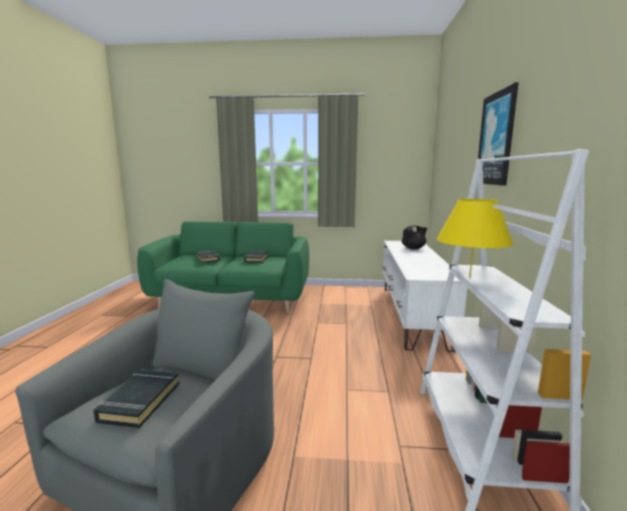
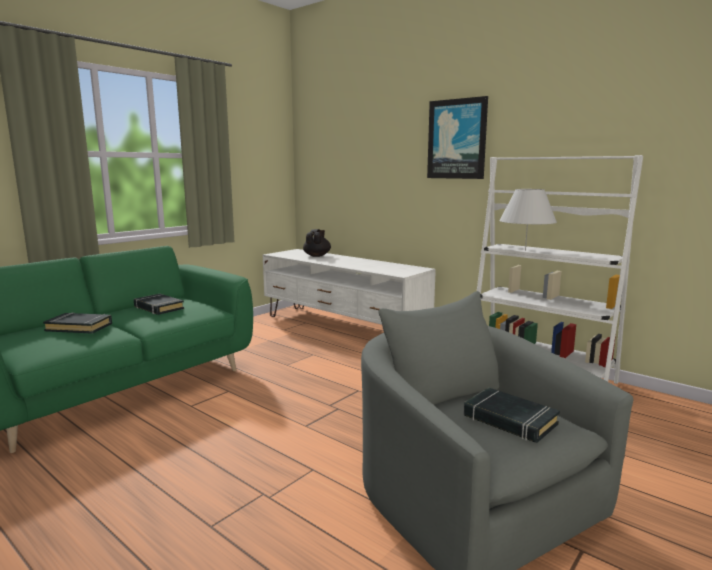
camera: 55 degrees left, 0 degrees up
(469, 277) = (525, 251): yellow table lamp -> white table lamp

